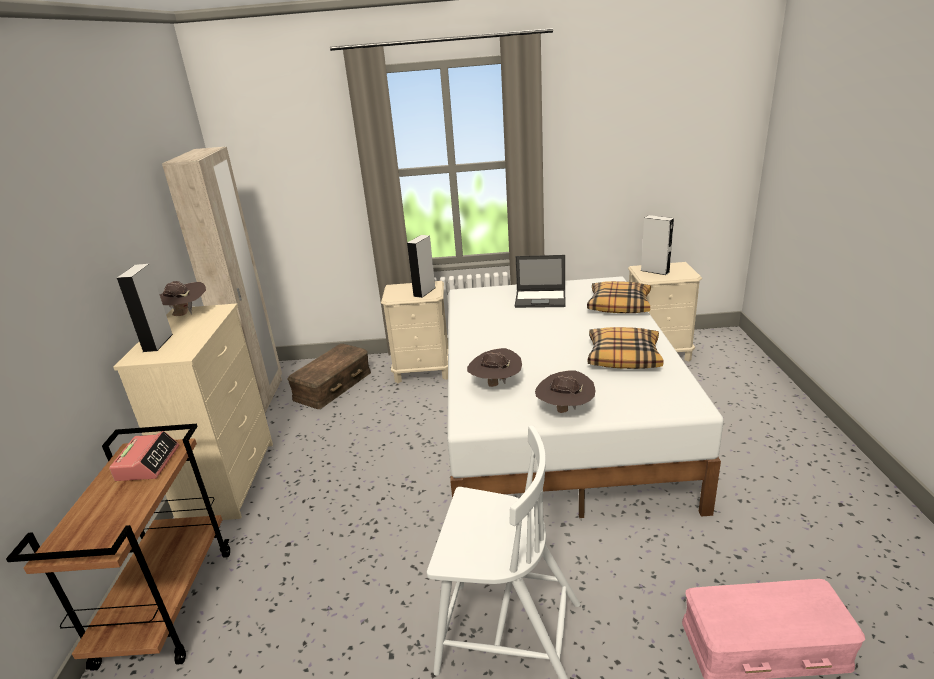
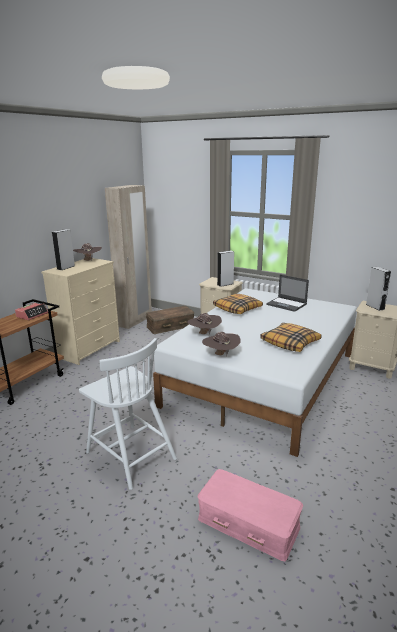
camera: 30 degrees right, 5 degrees down
(619, 305) = (328, 319): pillow -> pillow (237, 309)

